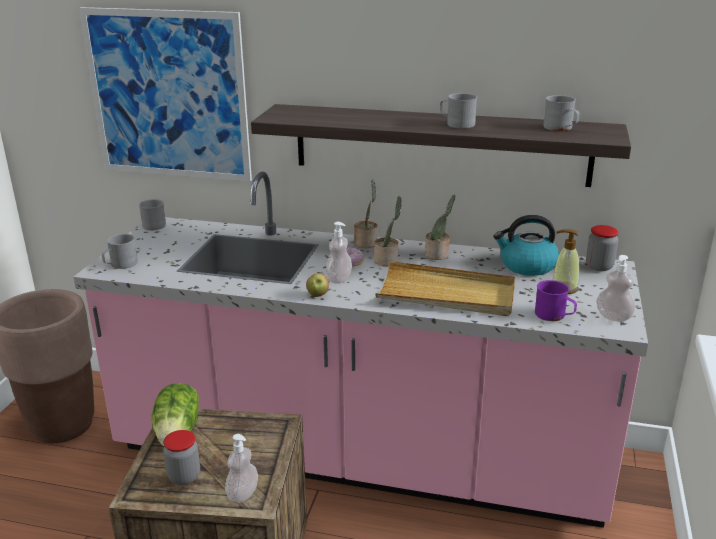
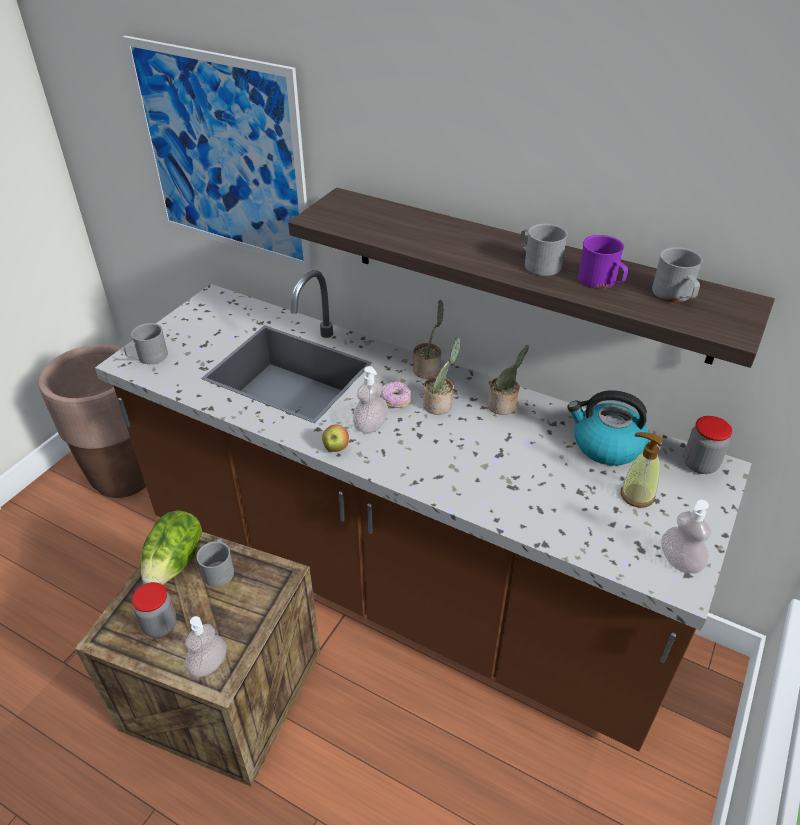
camera: 15 degrees right, 15 degrees up
(154, 224) = (208, 298): grey mug -> grey mug (219, 569)
(359, 458) = (400, 584): pink counter -> brown counter
(447, 294) = (486, 477): beige tray -> none
(554, 315) = (603, 542): purple mug -> purple mug (601, 282)

